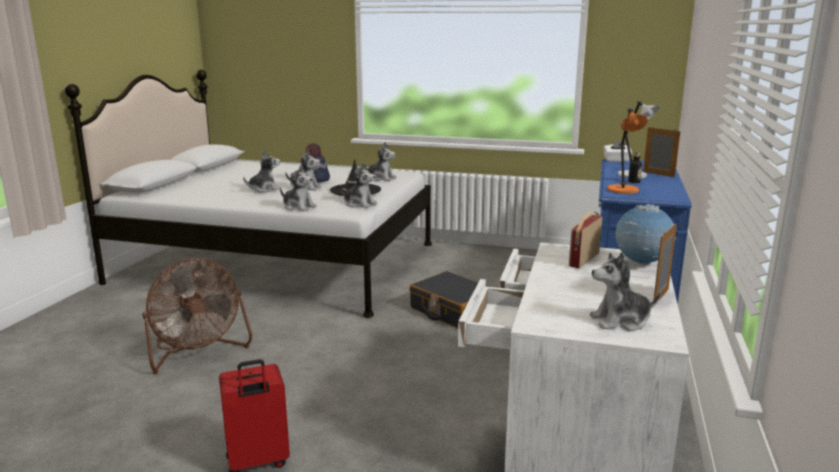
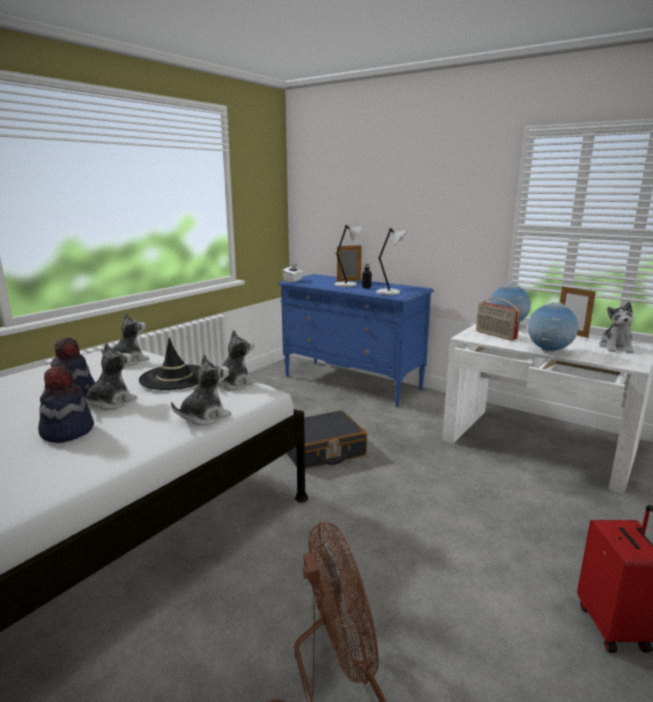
camera: 70 degrees left, 0 degrees up
(264, 189) = (67, 431): plush toy -> hat
(543, 283) = (549, 351): none -> globe
(623, 190) = (390, 292): orange table lamp -> grey table lamp

